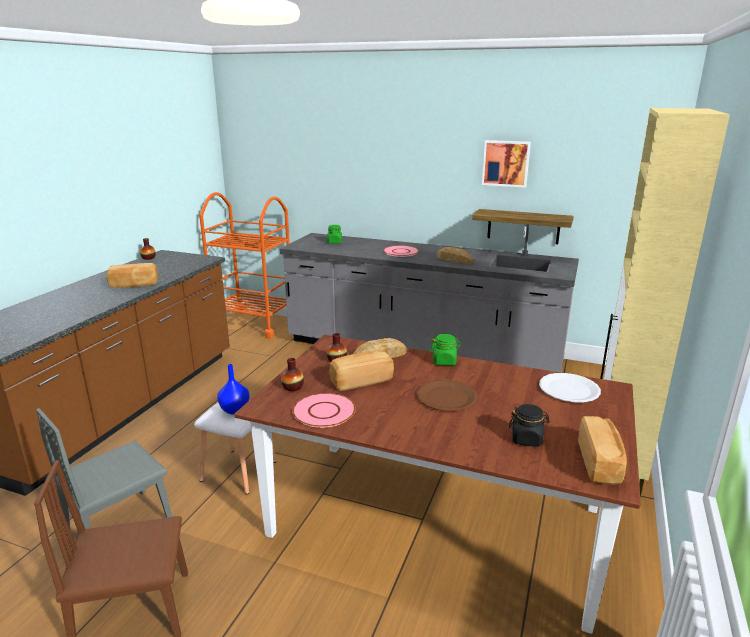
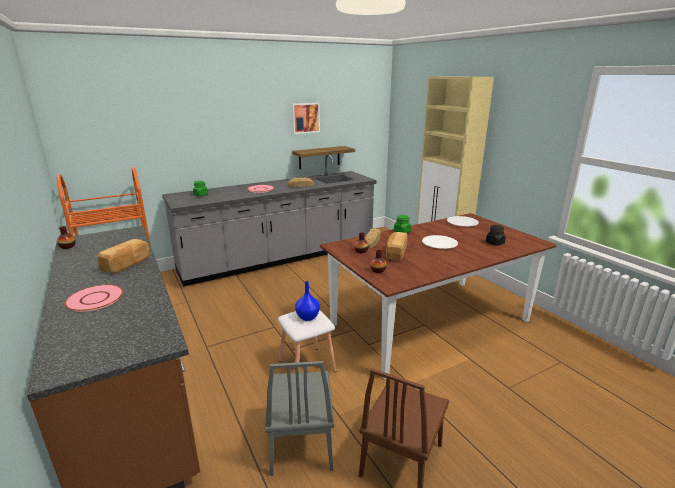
camera: 50 degrees left, 0 degrees up
(323, 411) = (417, 271): pink plate -> pink plate (94, 299)
(446, 397) = (439, 243): brown plate -> white plate
(600, 463) = (525, 239): bread -> none

